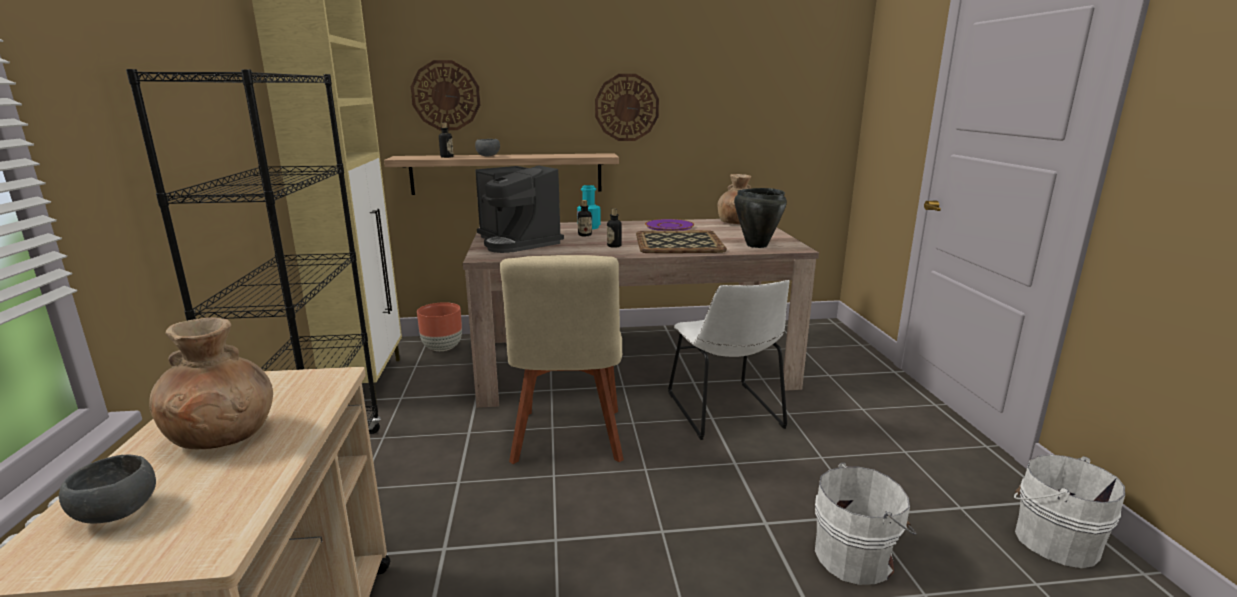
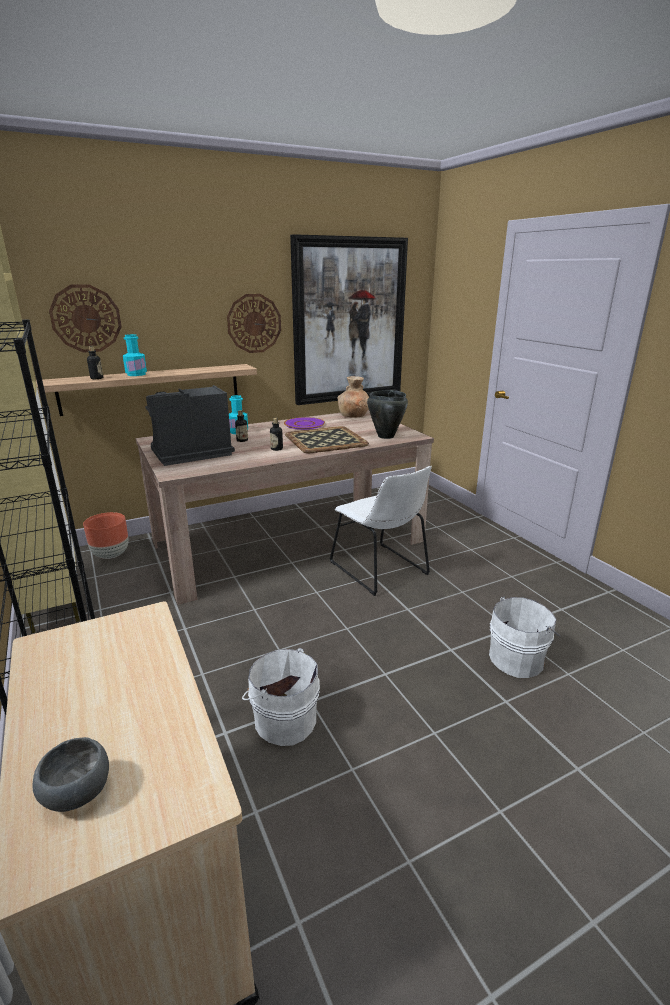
camera: 20 degrees left, 5 degrees up
(223, 436) = (101, 696): brown vase -> none
(488, 156) = (136, 374): grey bowl -> turquoise bottle
(518, 242) = (189, 454): coffee machine -> coffee machine turned 120 degrees clockwise
(568, 439) = (273, 616): beige chair -> none
(746, 110) = (349, 322): none -> picture
(1052, 539) = (618, 618): white bucket -> white bucket (283, 719)

